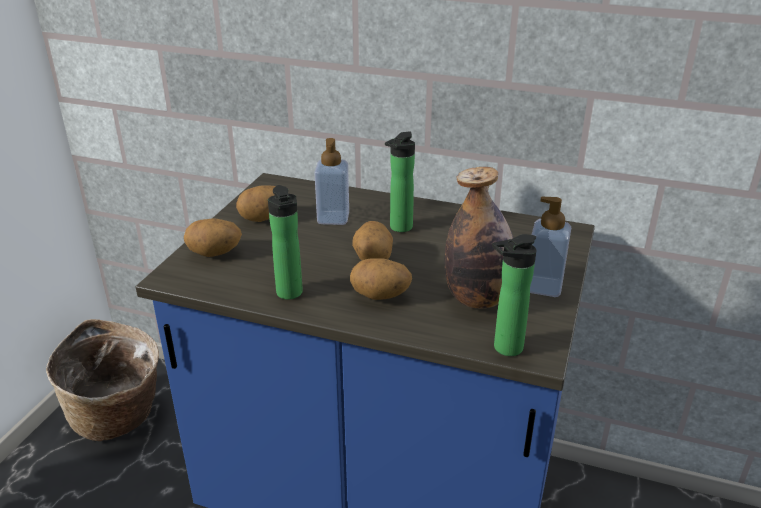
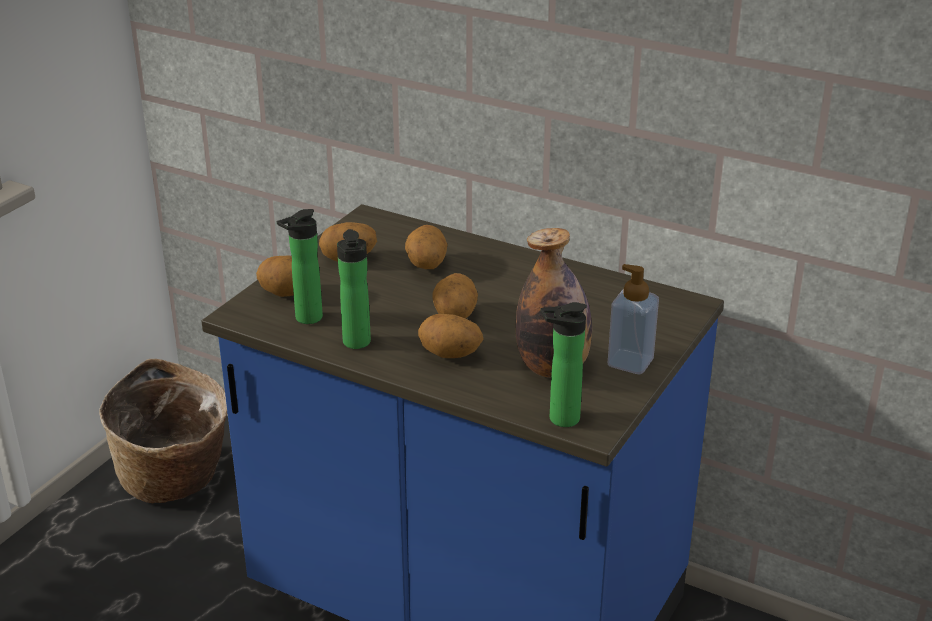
camera: 10 degrees right, 0 degrees up
(333, 218) = (426, 265): soap dispenser -> potato
(399, 228) = (495, 284): bottle -> bottle (305, 319)

